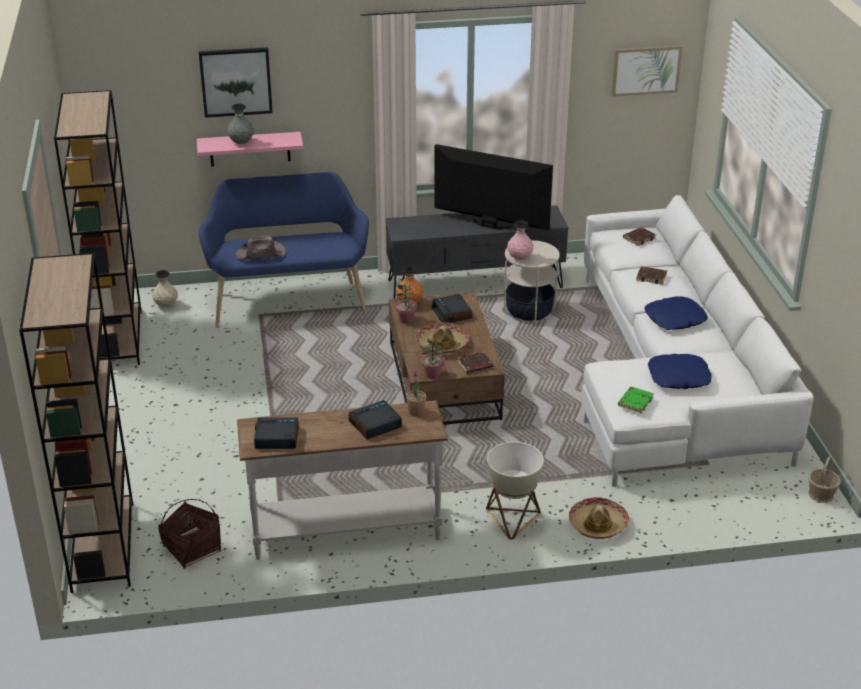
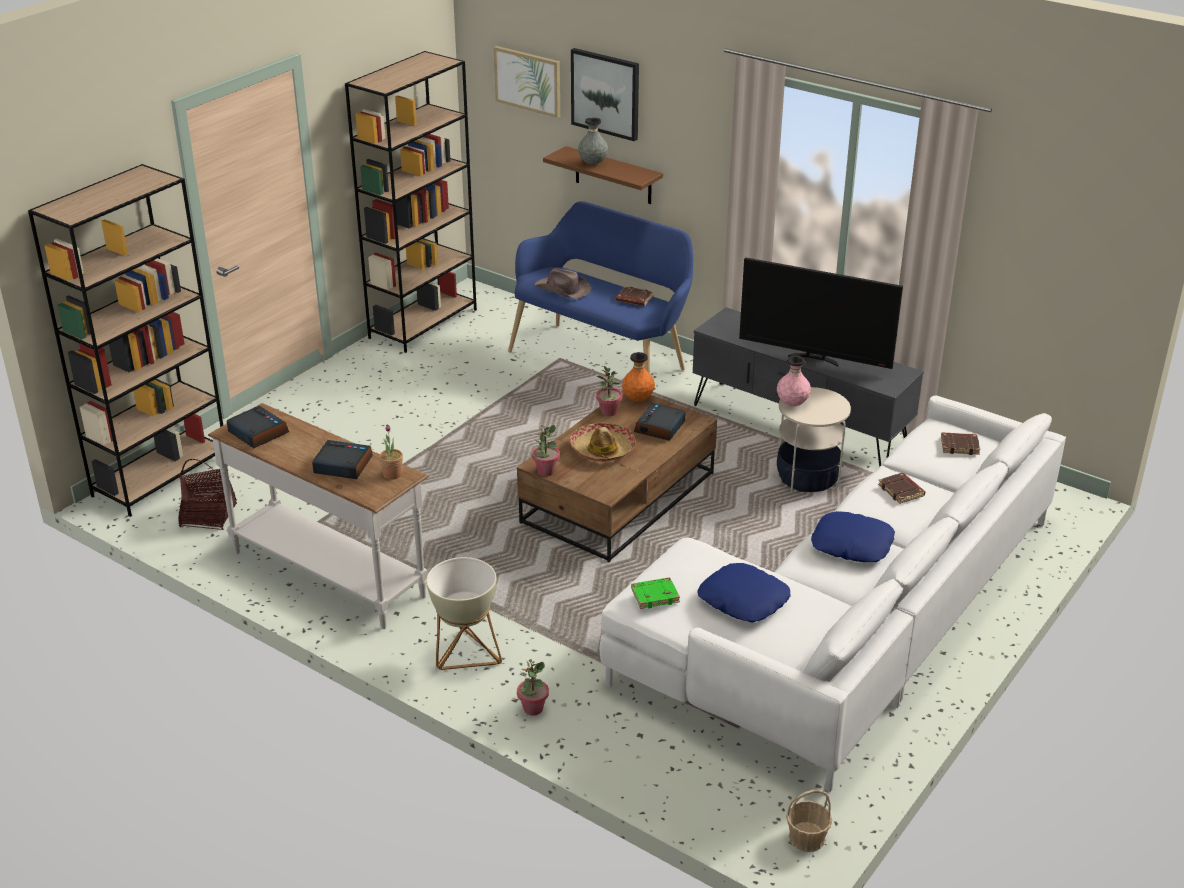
camera: 45 degrees right, 0 degrees up
(166, 306) = (501, 315): beige vase -> none
(250, 149) = (613, 176): pink shelf -> brown shelf
(475, 365) = (596, 484): brown book -> brown book (633, 299)
(490, 225) = (815, 358): television -> television turned 135 degrees clockwise
(598, 524) = (533, 708): hat -> potted plant
(646, 70) = (1077, 233): picture -> picture (528, 81)

